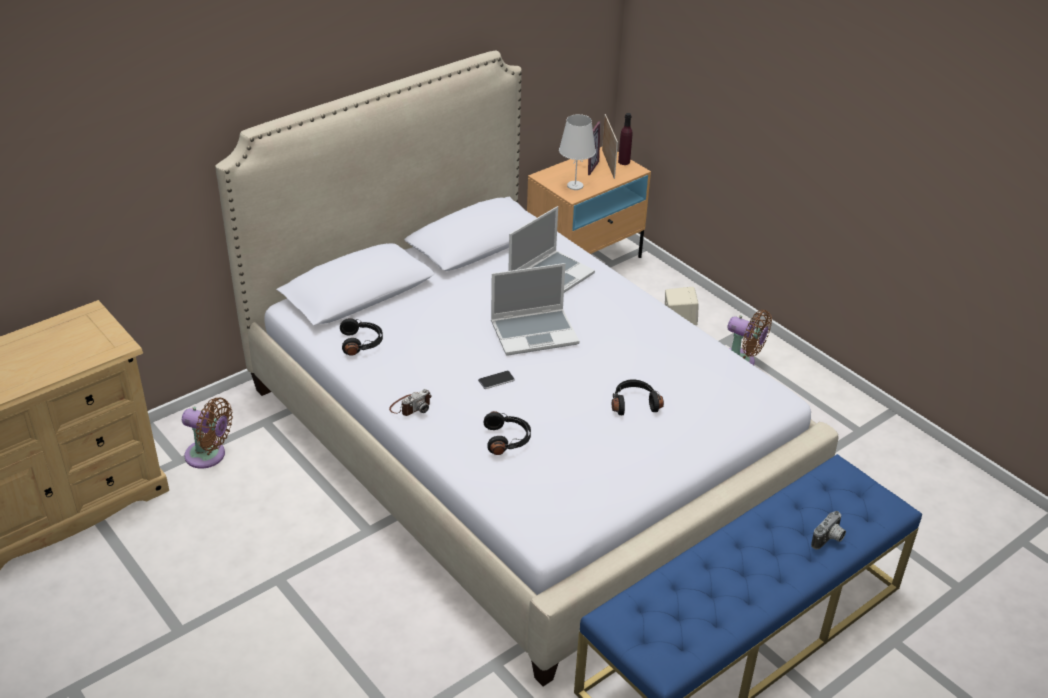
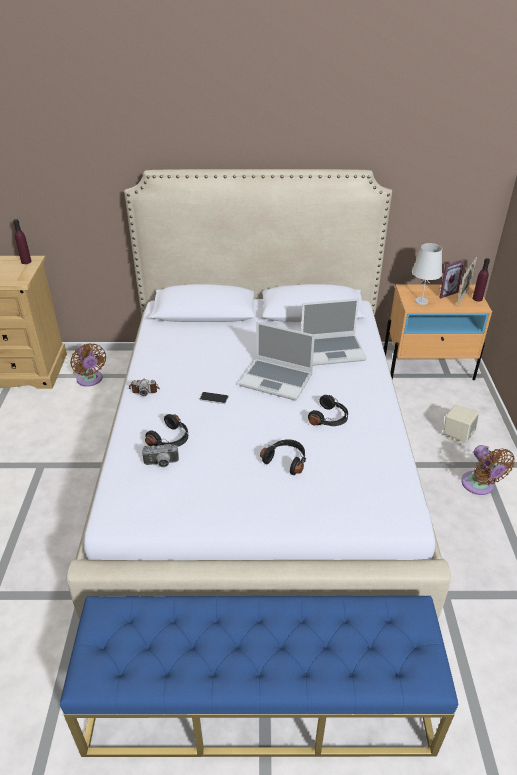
camera: 40 degrees right, 0 degrees up
(85, 318) = (26, 261): none -> purple bottle
(362, 343) = (167, 340): black headphones -> black headphones (329, 419)
(829, 540) = (335, 667): camera -> camera (161, 464)

